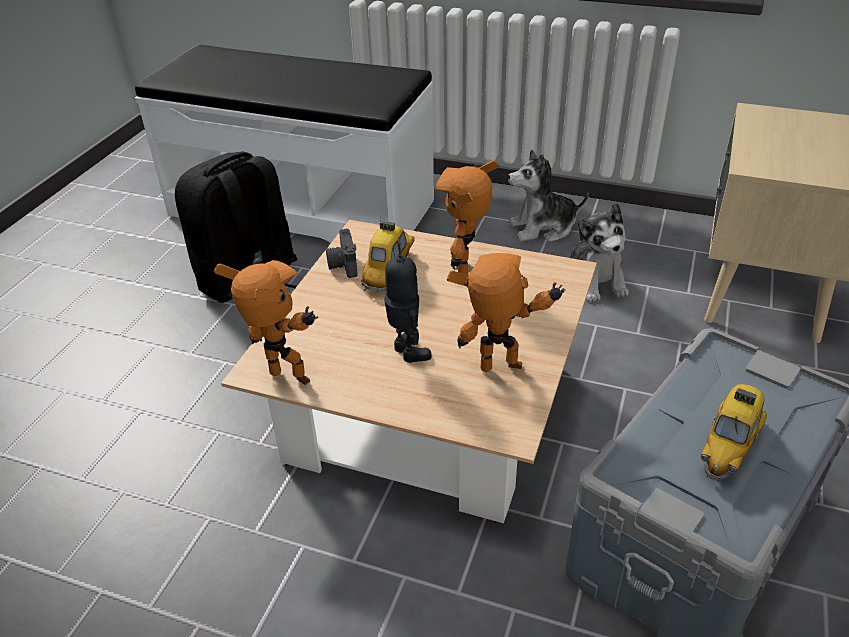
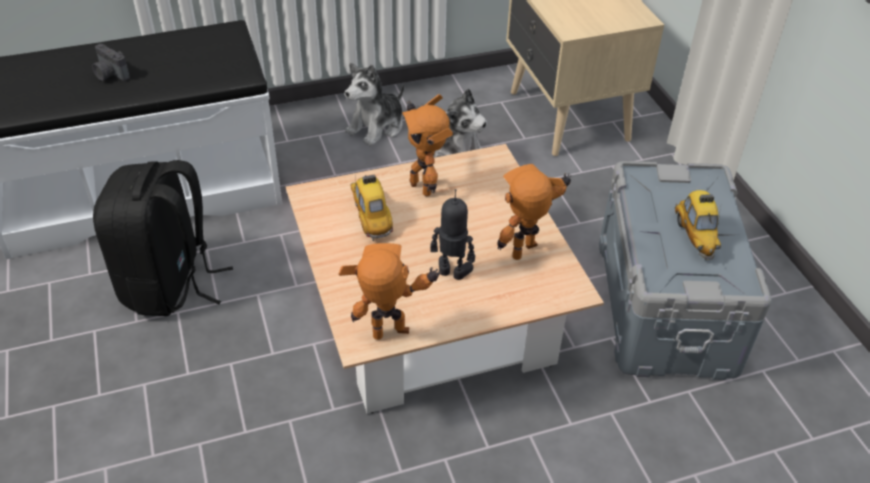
camera: 40 degrees left, 5 degrees up
(342, 265) = (327, 228): camera -> camera (110, 75)

